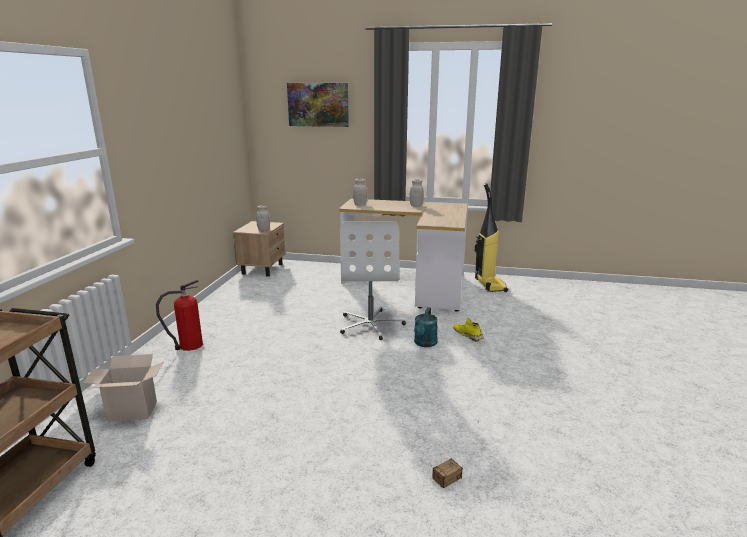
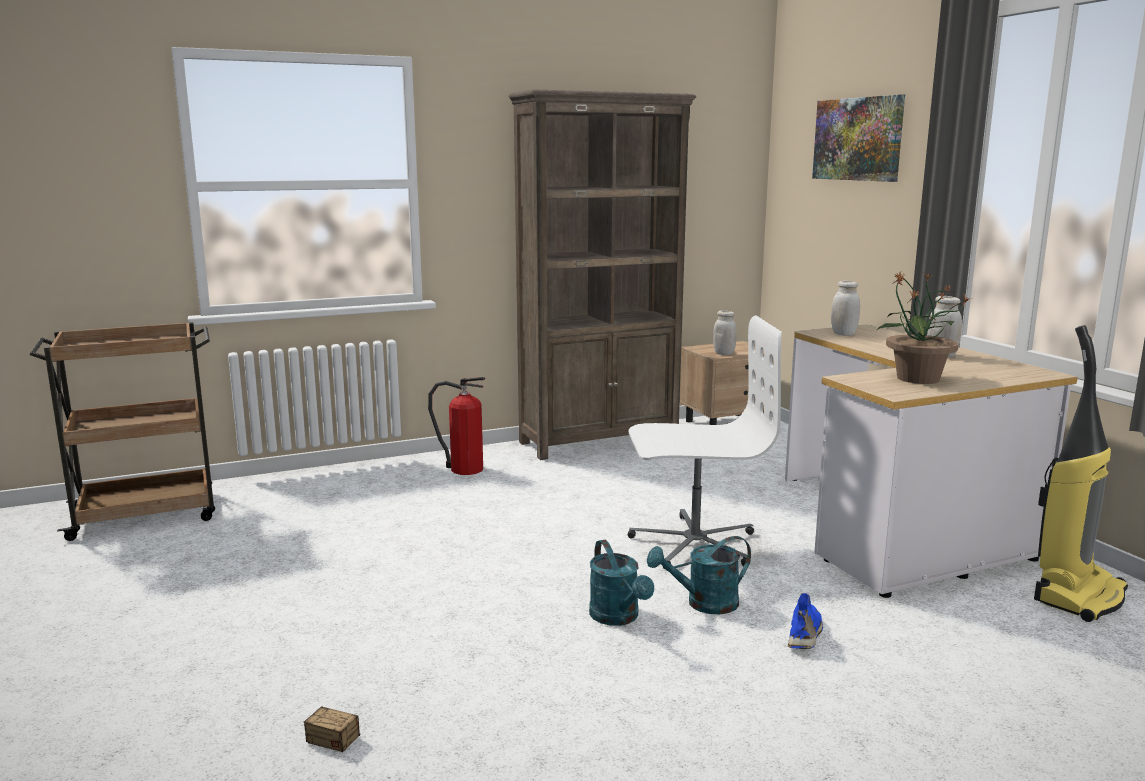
camera: 55 degrees right, 5 degrees down
(130, 412) = (305, 499): cardboard box -> none
(225, 300) = (600, 441): none -> brown bookcase
(371, 324) = (694, 543): white office chair -> white office chair turned 150 degrees counterclockwise
(414, 365) = (618, 618): none -> turquoise watering can
(441, 217) = (916, 379): none -> potted plant
(468, 335) = (805, 634): yellow shoe -> blue shoe

